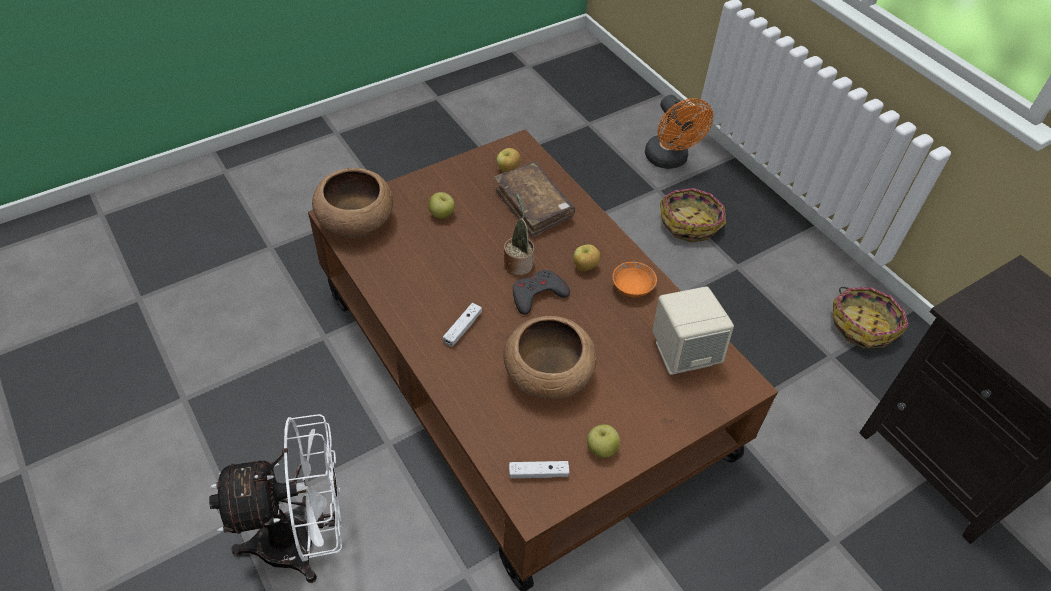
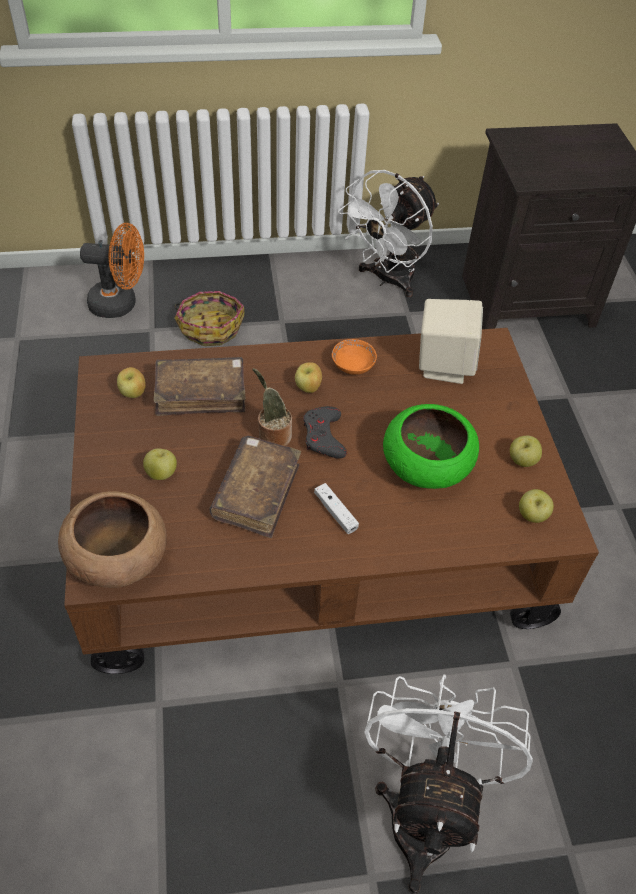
camera: 65 degrees left, 0 degrees up
(454, 273) = (256, 493): none -> brown book
(538, 473) = (532, 516): white game controller -> apple
(548, 376) = (427, 467): brown bowl -> green bowl
(863, 325) = (387, 280): basket -> white fan

